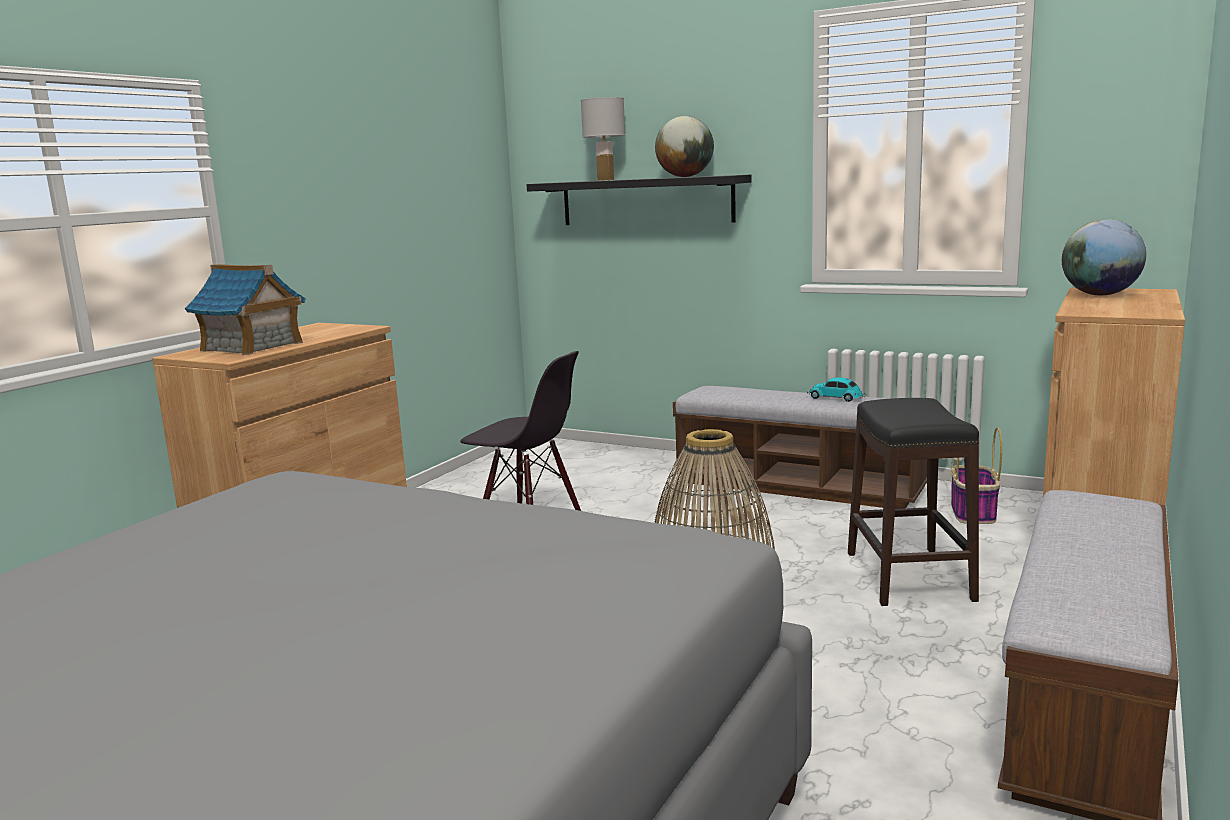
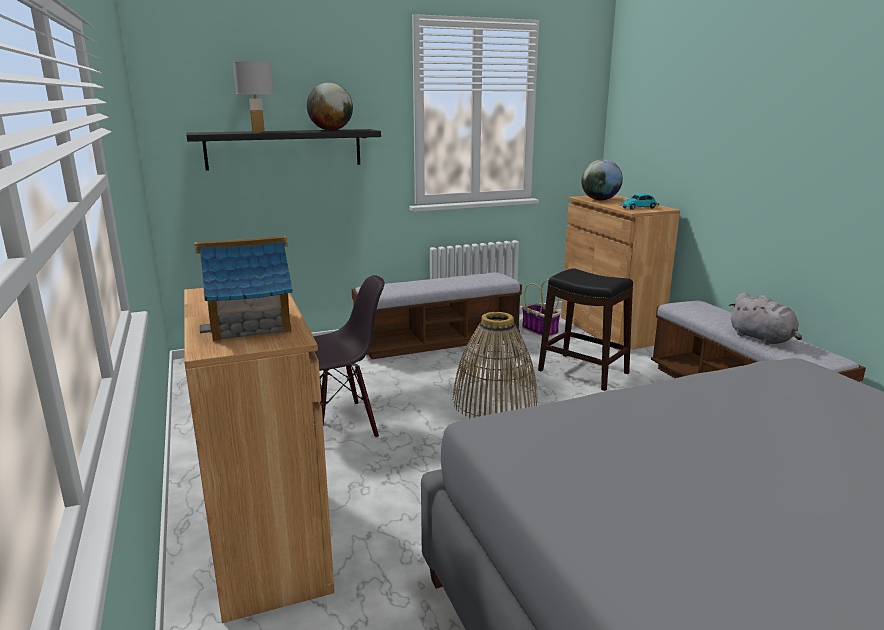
camera: 50 degrees left, 5 degrees up
(837, 398) = (461, 279): toy car -> toy car (640, 208)
(1066, 572) = (763, 339): none -> grey plush toy

